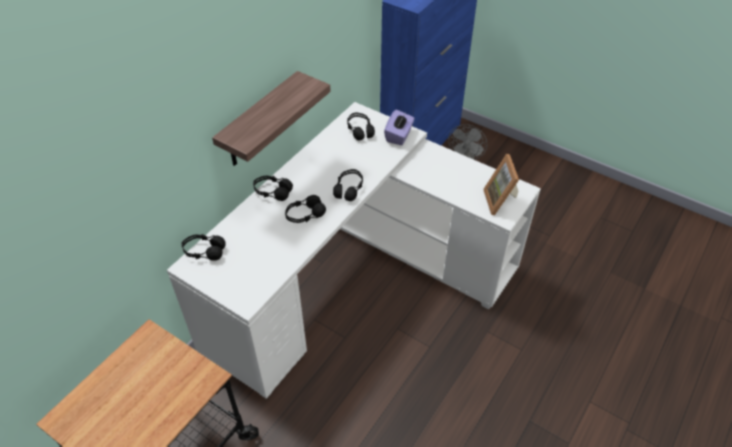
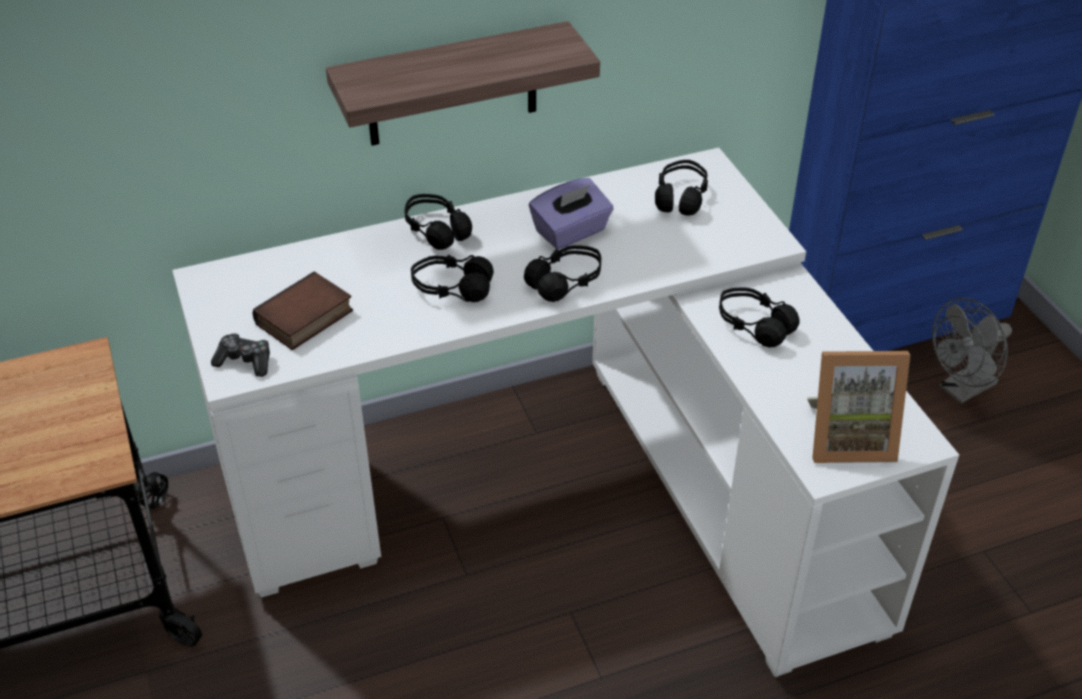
camera: 35 degrees right, 5 degrees down
(204, 252) = (248, 270): black headphones -> black headphones (754, 326)
(246, 294) = (245, 361): none -> game controller
(254, 261) = (305, 319): none -> book
(399, 136) = (745, 234): purple tissue box -> purple tissue box (571, 232)
(501, 201) = (848, 438): picture frame -> picture frame turned 120 degrees counterclockwise

